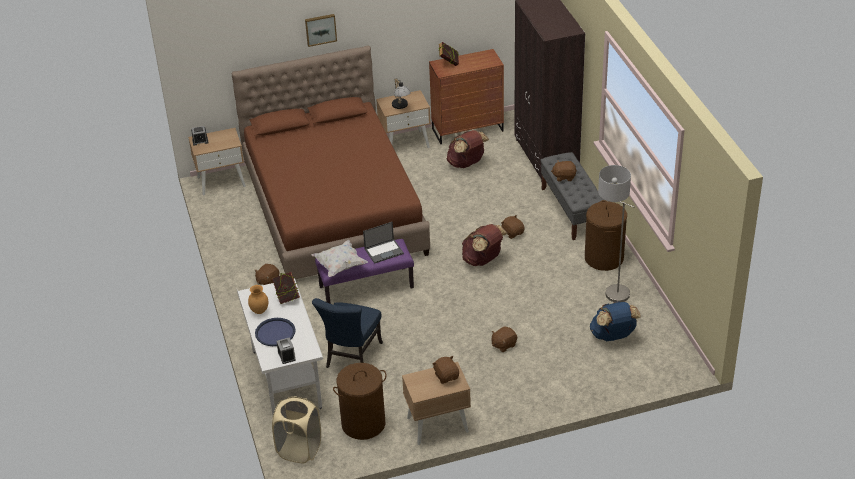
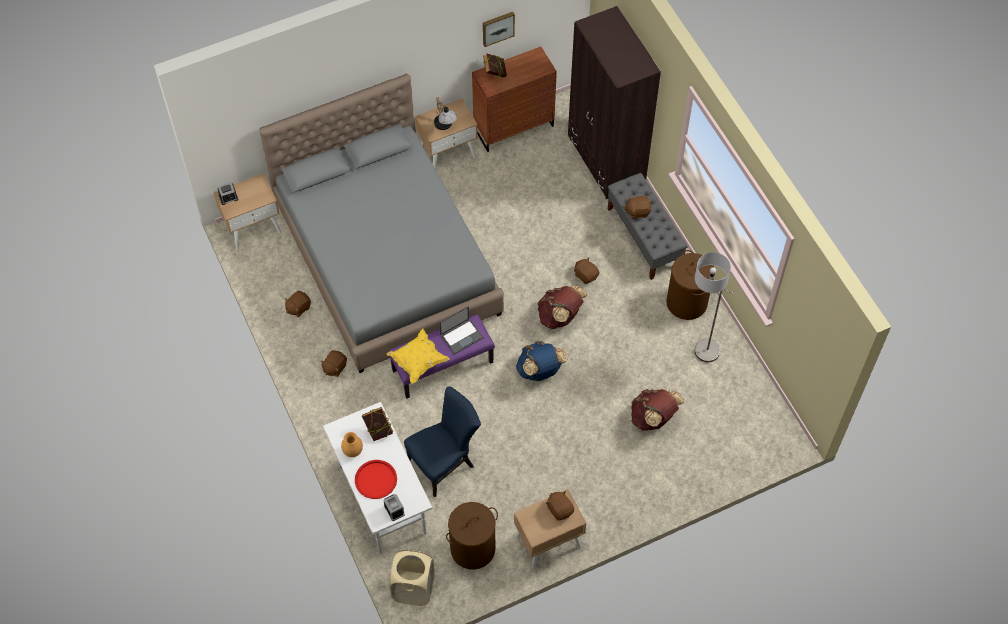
camera: 10 degrees left, 20 degrees up
(275, 332) = (376, 480): blue tray -> red tray
(320, 29) = (354, 68): picture -> picture (497, 28)
(334, 209) = (387, 258): brown bed -> grey bed
(340, 266) = (418, 361): white pillow -> yellow pillow
(351, 357) = (444, 463): blue chair -> blue chair turned 135 degrees counterclockwise
(466, 164) = (521, 178): brown backpack -> brown backpack (653, 418)
(503, 345) = (599, 430): brown plush toy -> brown plush toy (298, 308)
(613, 336) = (709, 408): blue backpack -> blue backpack (540, 371)

